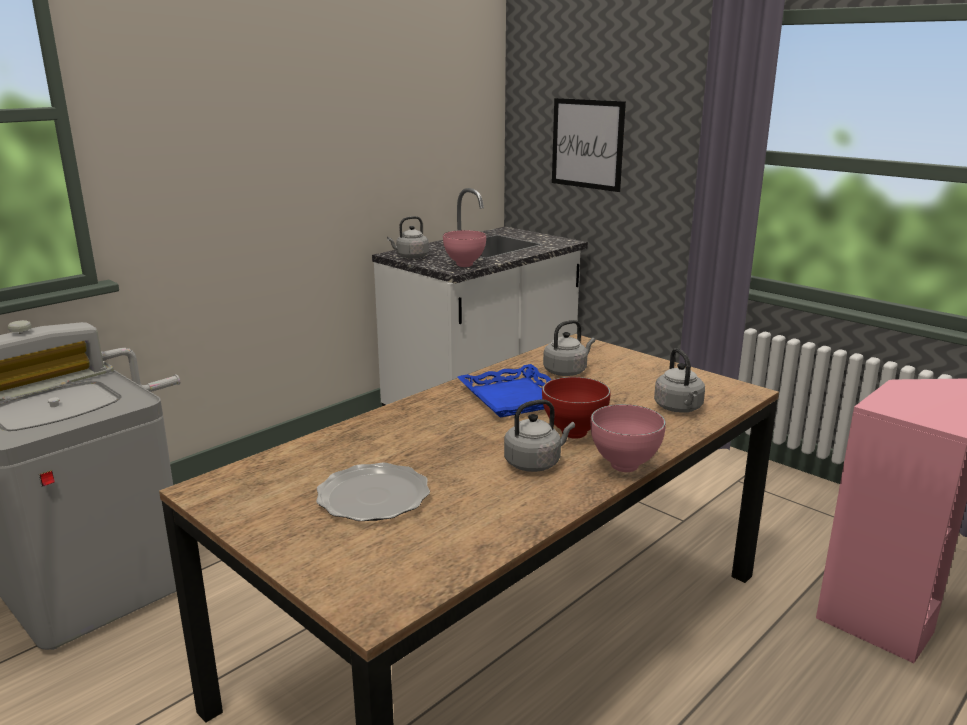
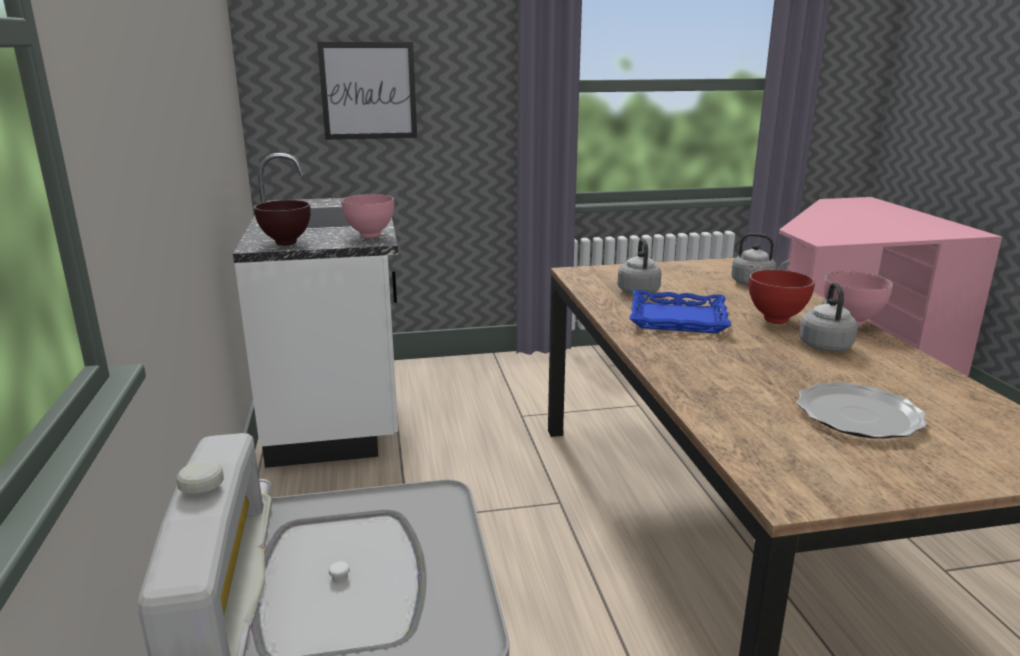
camera: 55 degrees left, 0 degrees up
(410, 257) = (286, 244): grey kettle -> brown bowl

